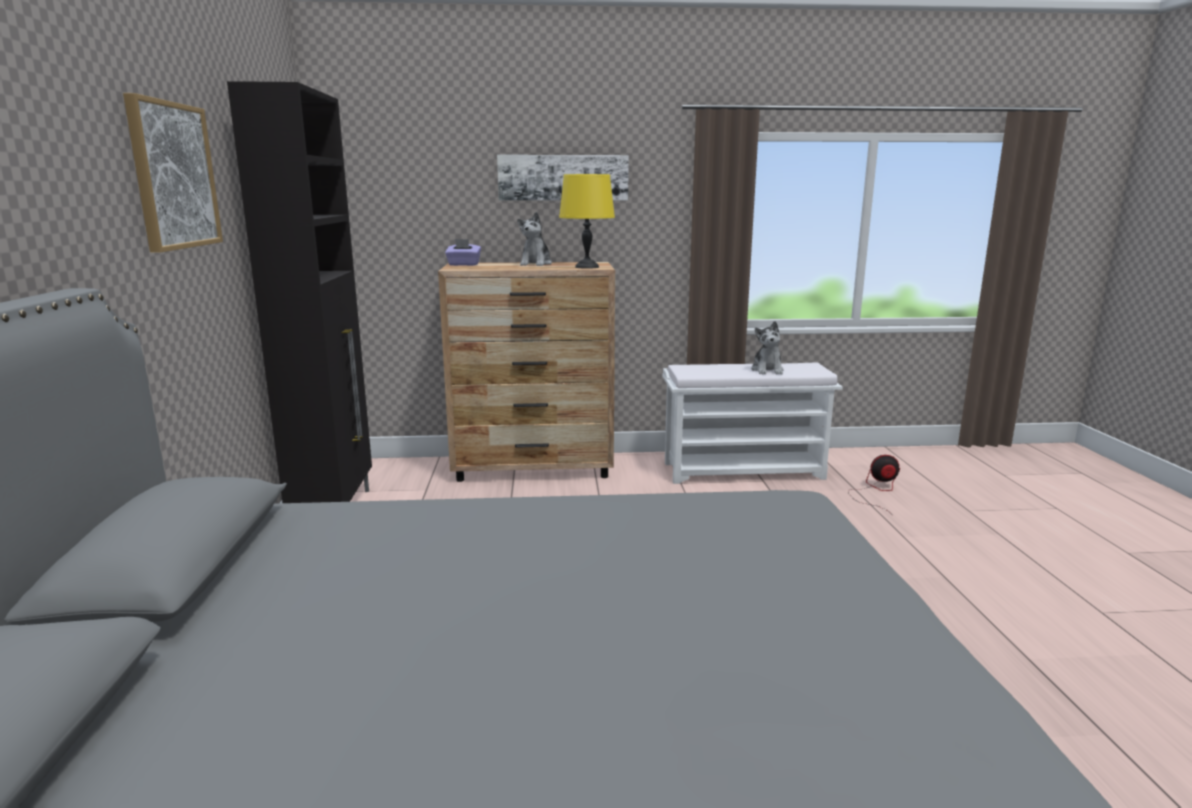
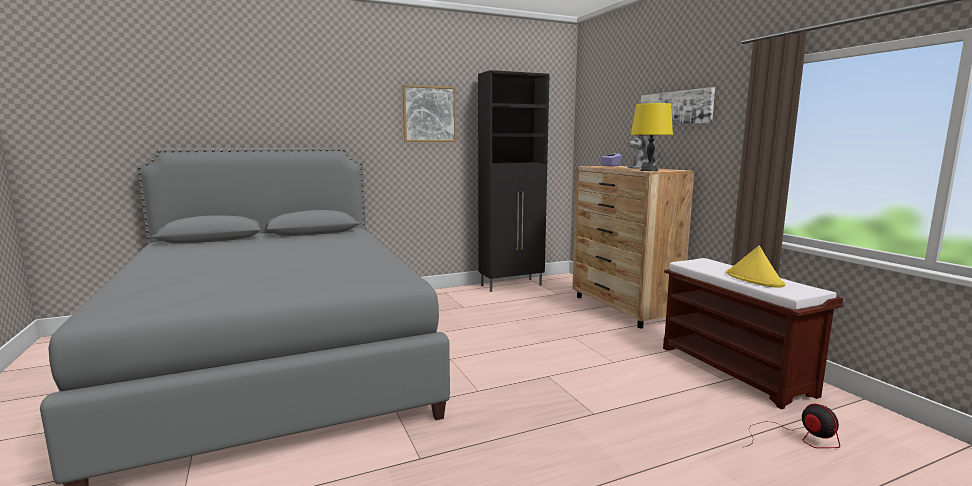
camera: 70 degrees right, 5 degrees down
(744, 470) = (735, 370): white bench -> brown bench
(767, 370) = (754, 279): plush toy -> yellow hat

